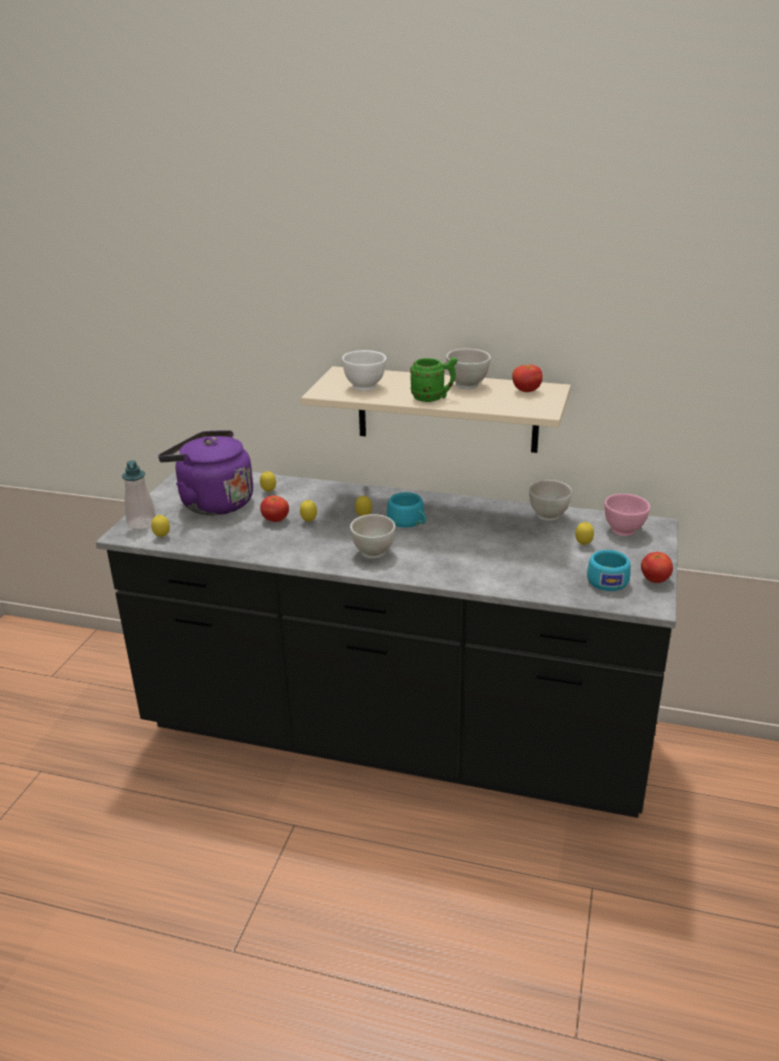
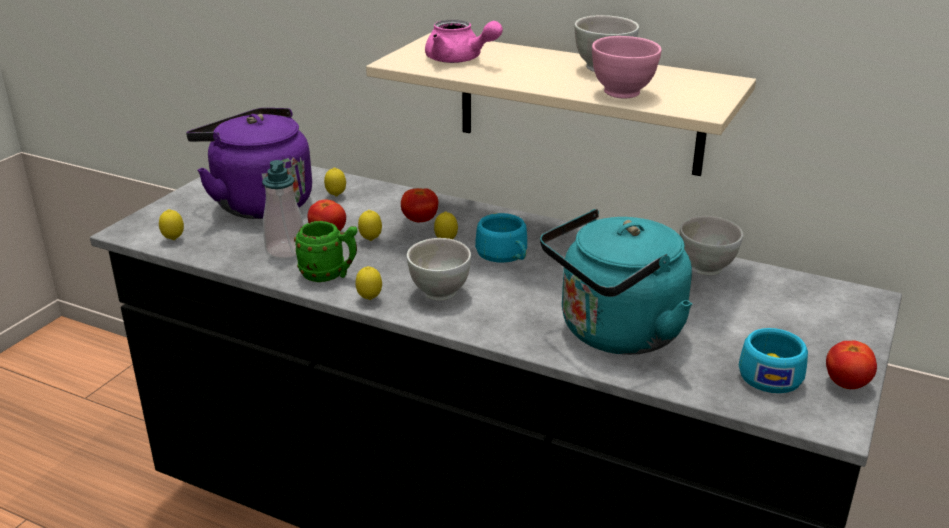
camera: 10 degrees right, 0 degrees up
(142, 523) = (158, 220): soap dispenser -> soap dispenser (286, 250)
(365, 387) = (459, 60): white bowl -> pink teapot
(433, 398) = (547, 80): green mug -> green mug (330, 275)
(501, 566) = (615, 334): none -> turquoise kettle
(526, 391) = (686, 82): tomato -> tomato (420, 220)
(583, 545) = (747, 316): lemon -> lemon (369, 299)
(624, 531) = (814, 302): pink bowl -> pink bowl (623, 93)

